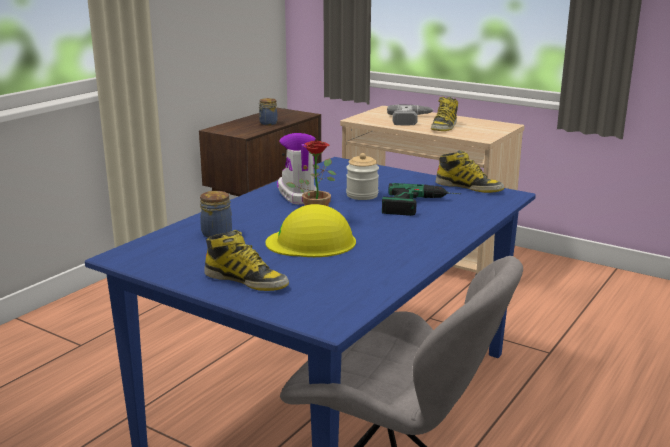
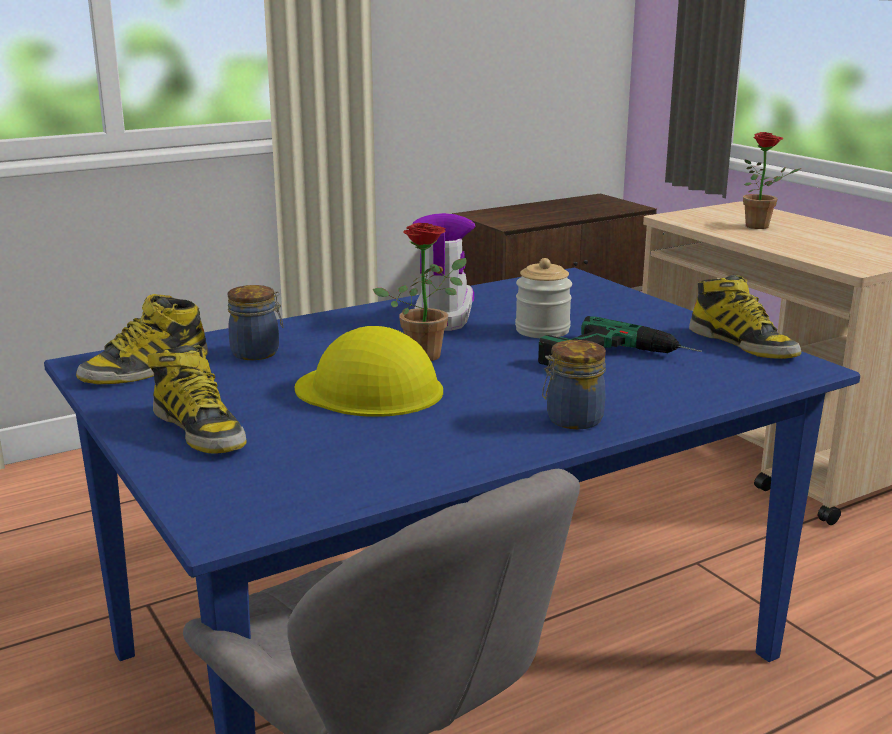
camera: 25 degrees right, 0 degrees up
(267, 123) = (559, 213): jar -> jar (572, 420)
(411, 120) = (762, 226): power drill -> potted plant
(444, 126) = (808, 242): boot -> boot (146, 369)

